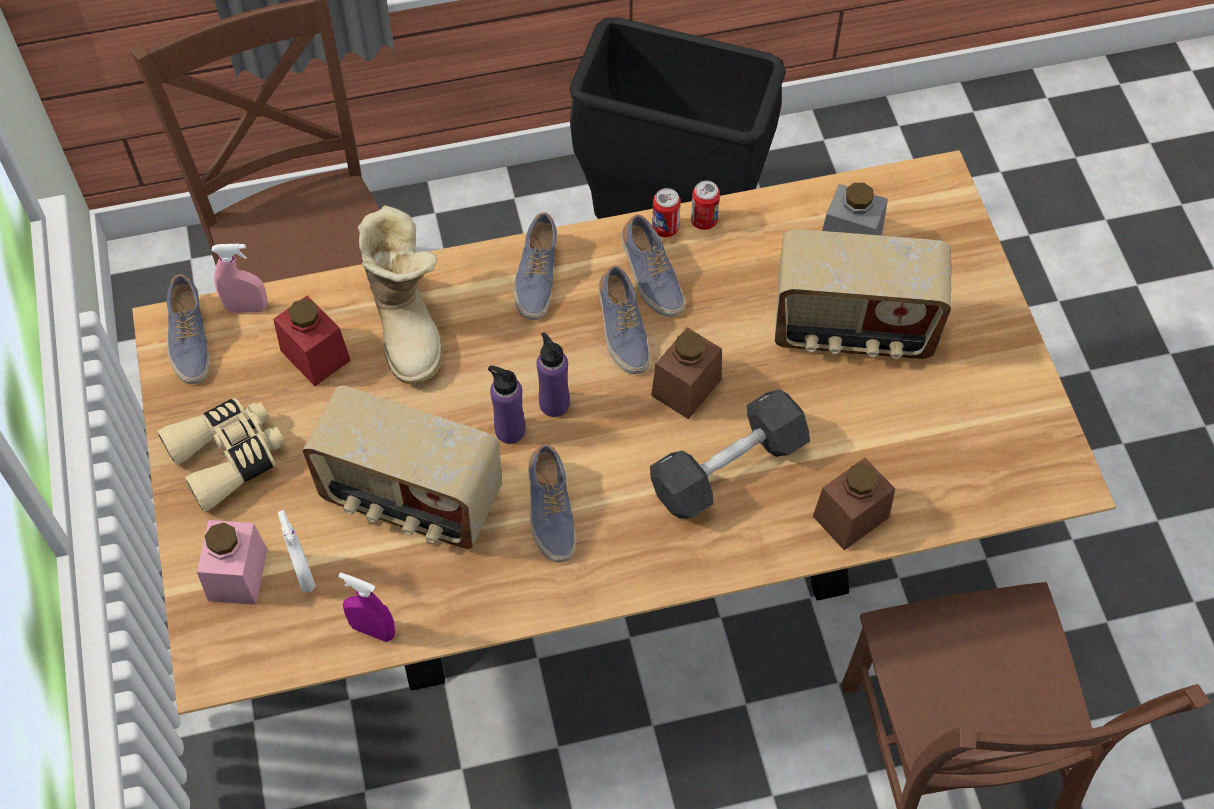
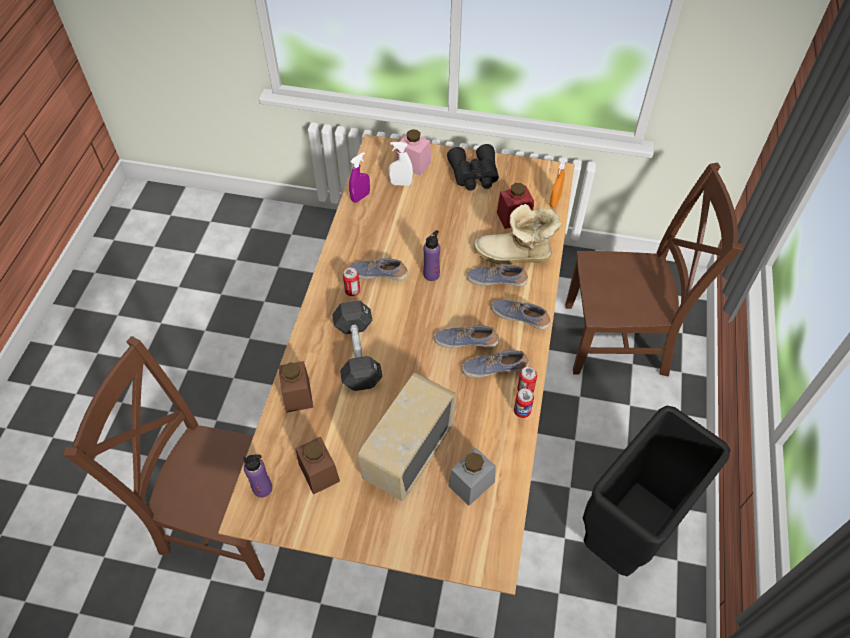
camera: 115 degrees right, 5 degrees down
(189, 339) = (546, 177): shoe -> shoe (496, 280)
(229, 457) = (474, 175): beige binoculars -> black binoculars
(247, 308) = (555, 201): pink spray bottle -> orange spray bottle
(411, 499) = (415, 227): radio -> none
(554, 403) = (436, 297): purple bottle -> purple bottle (262, 488)
(607, 535) = (352, 291): none -> can
(686, 387) = (415, 355): brown jar -> brown jar (319, 472)

